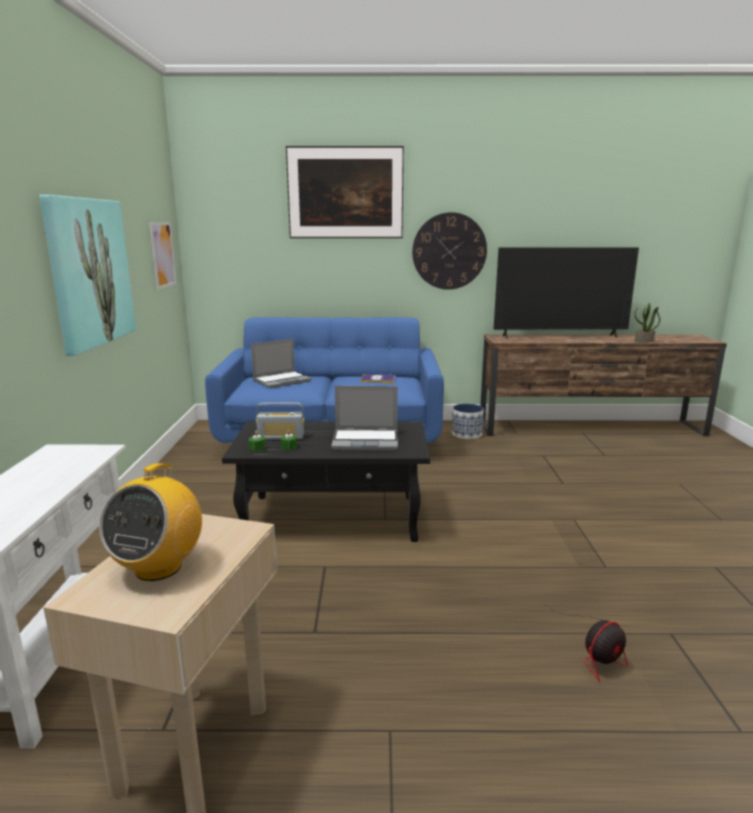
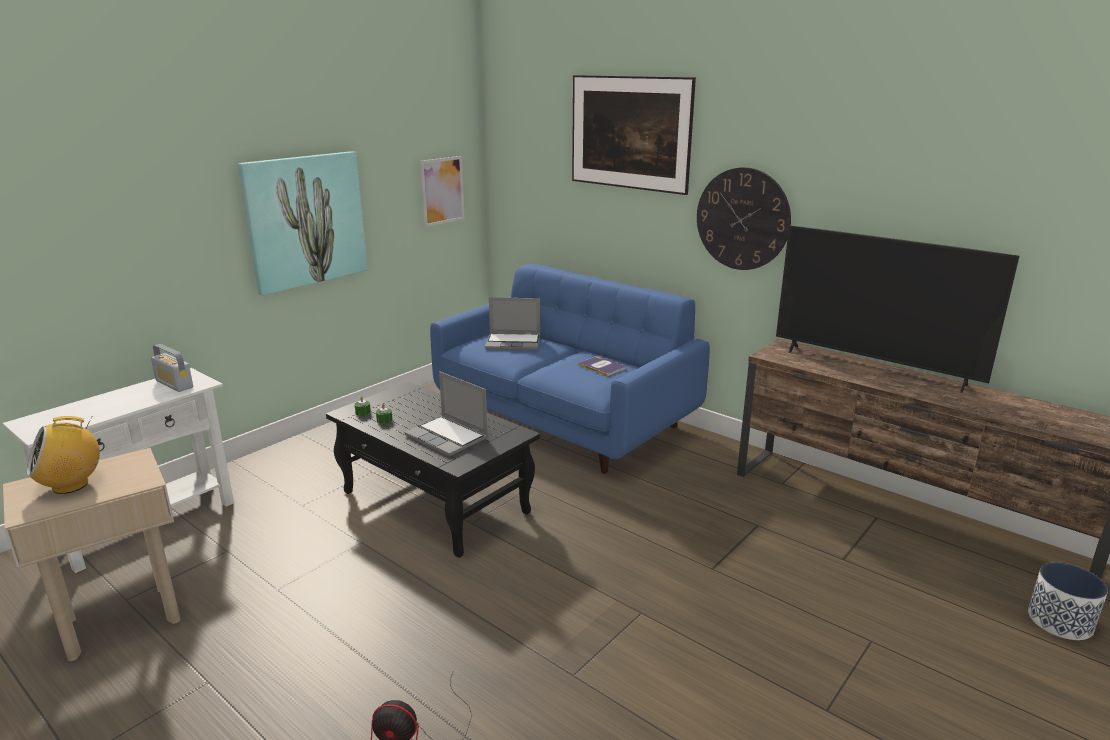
camera: 40 degrees right, 5 degrees up
(281, 437) = (398, 407): radio -> radio (174, 384)
(467, 434) = (716, 463): planter -> planter (1060, 621)
(644, 341) = (988, 411): potted plant -> none

